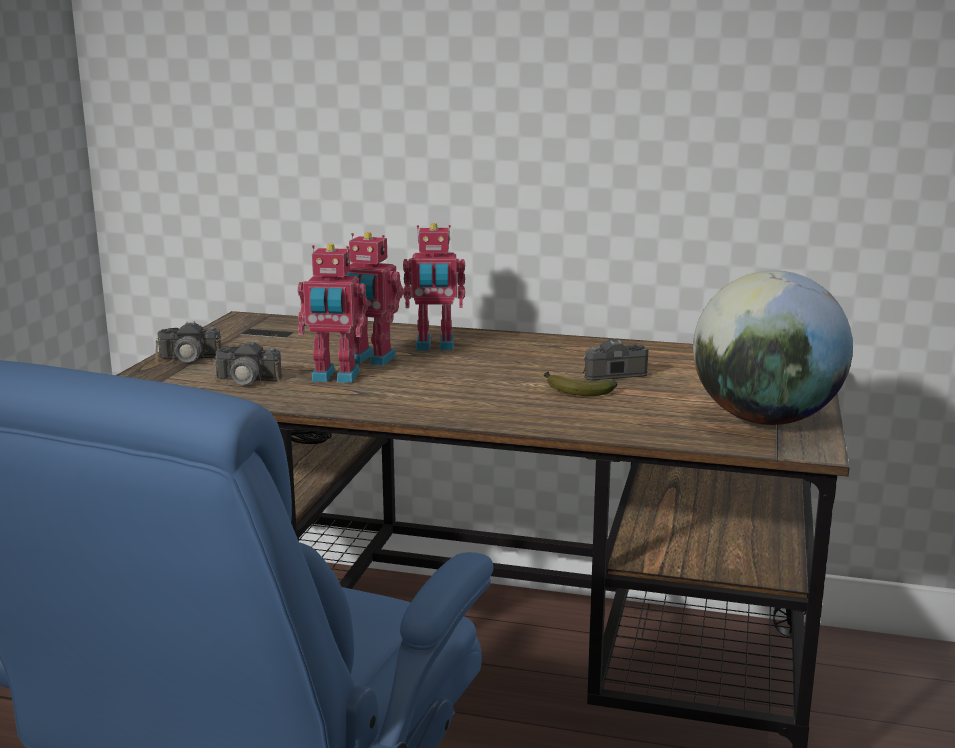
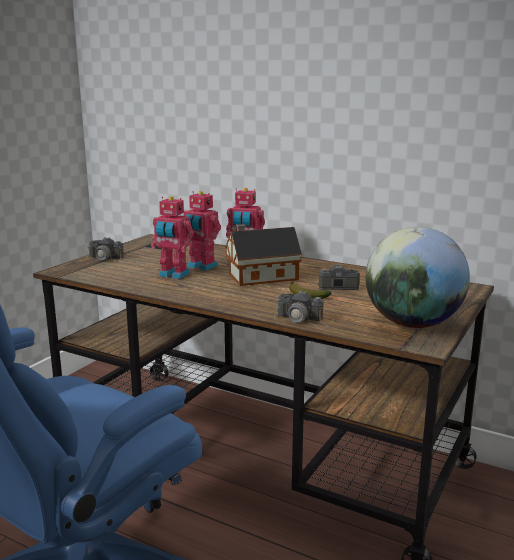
camera: 15 degrees right, 0 degrees up
(252, 382) = (126, 273): camera -> camera (302, 320)
(480, 368) = (260, 276): none -> toy house

